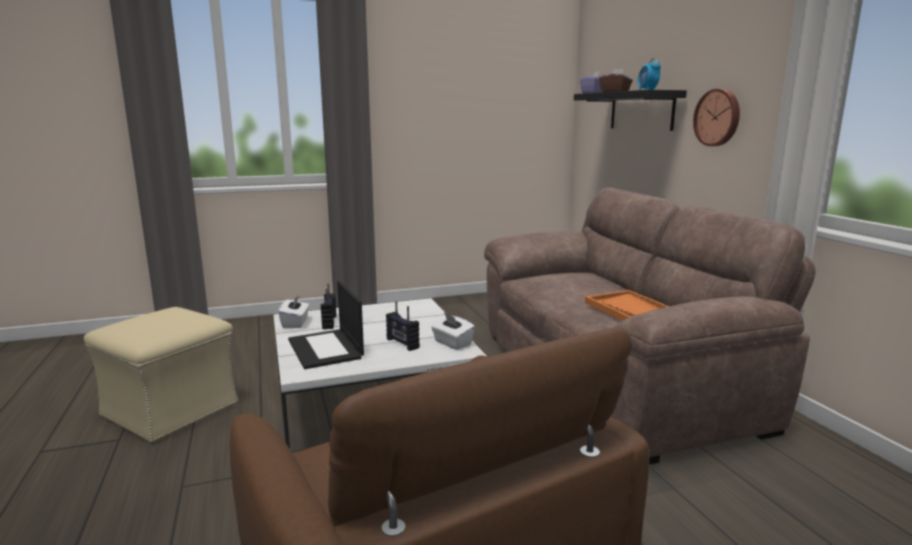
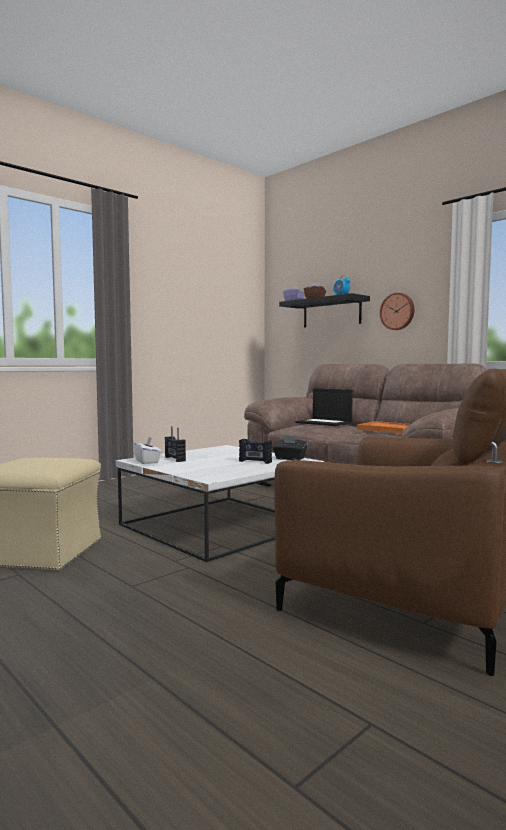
camera: 25 degrees left, 10 degrees down
(326, 349) = (204, 468): laptop -> laptop (324, 423)
(452, 343) = (289, 458): white tissue box -> black tissue box

